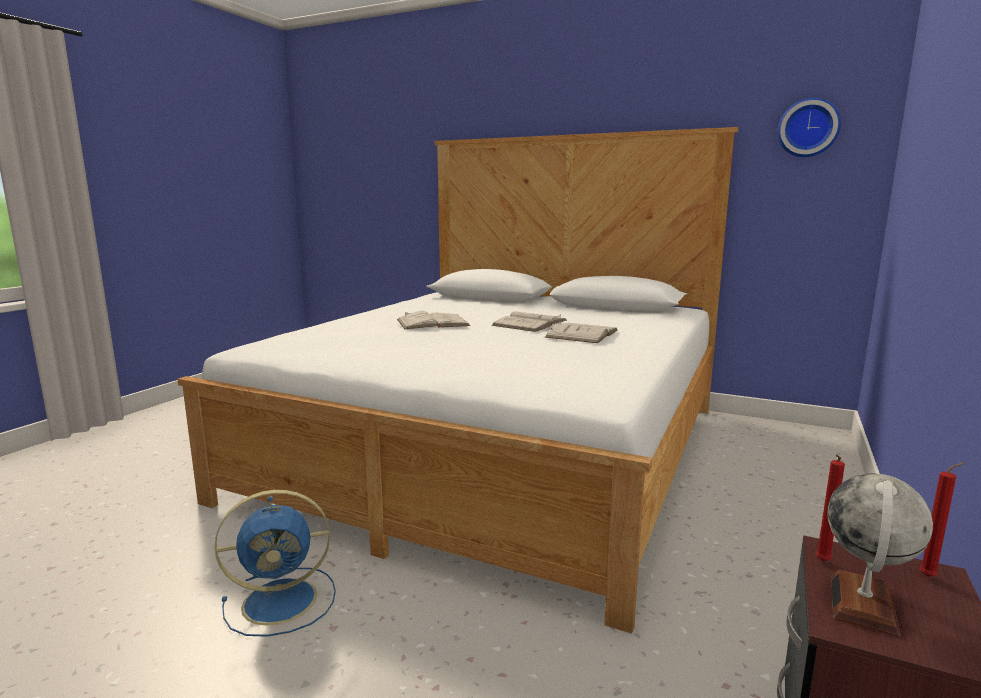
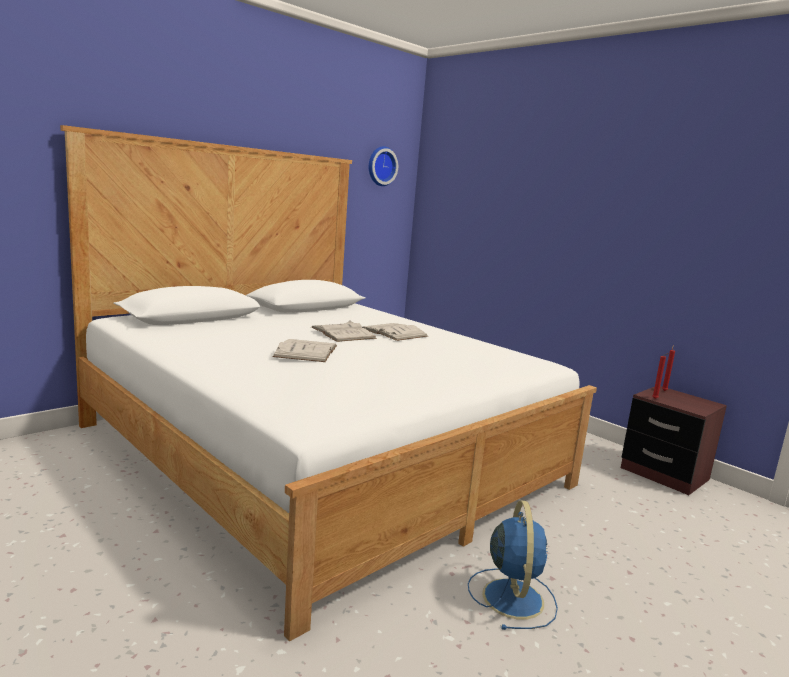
camera: 70 degrees left, 0 degrees up
(863, 604) = (684, 404): globe -> none

